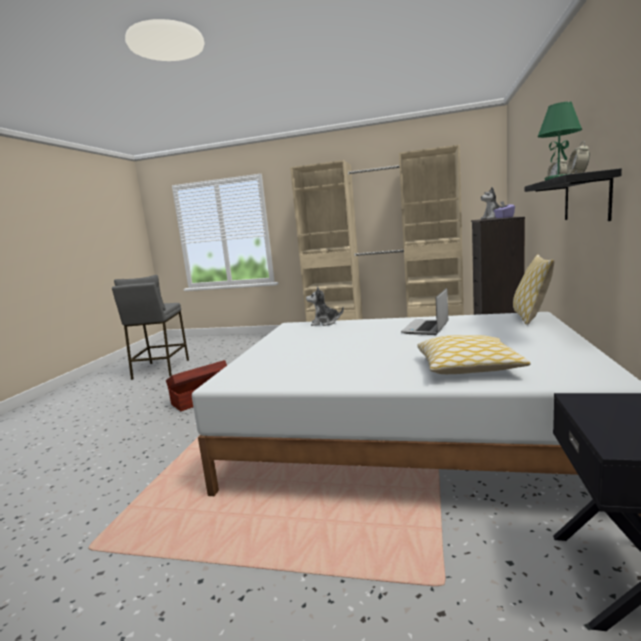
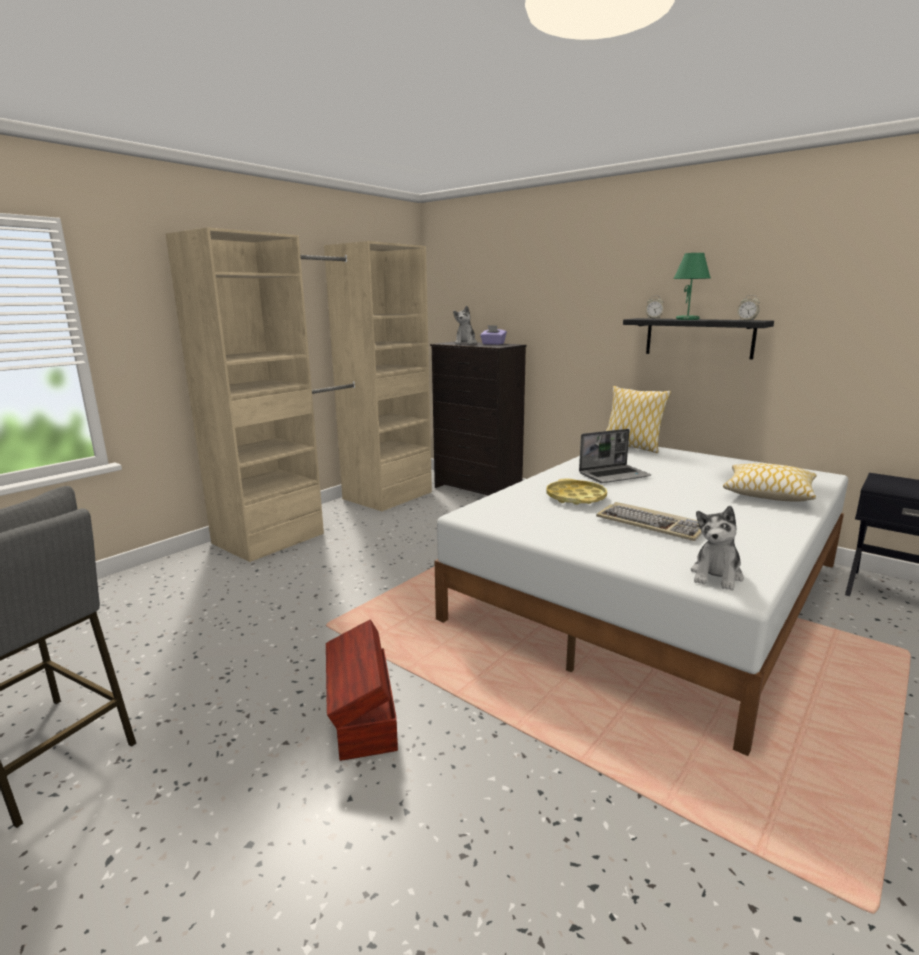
camera: 65 degrees left, 5 degrees up
(321, 351) = (651, 524): none -> keyboard
(325, 323) = (501, 499): plush toy -> plush toy (716, 575)
(353, 331) = (575, 497): none -> yellow tray
(426, 328) = (614, 475): laptop -> laptop turned 75 degrees counterclockwise

